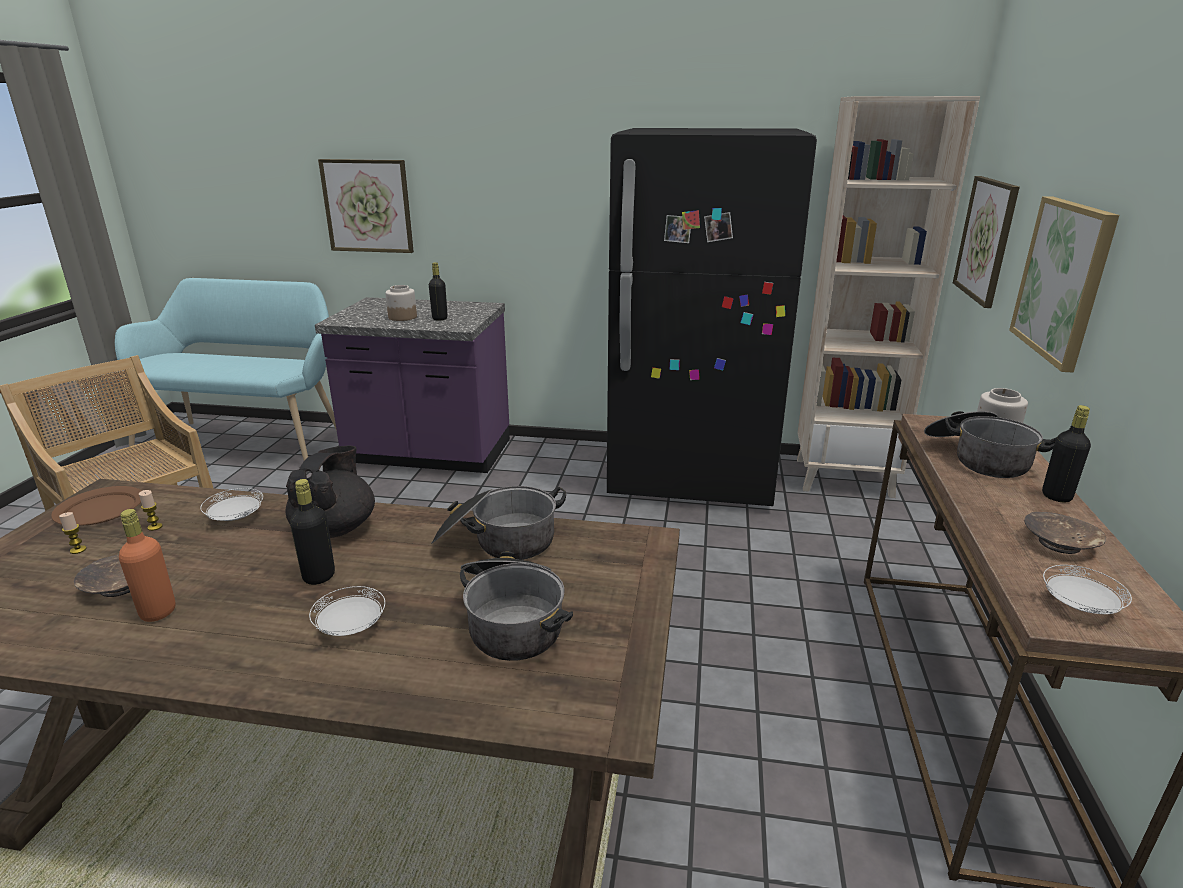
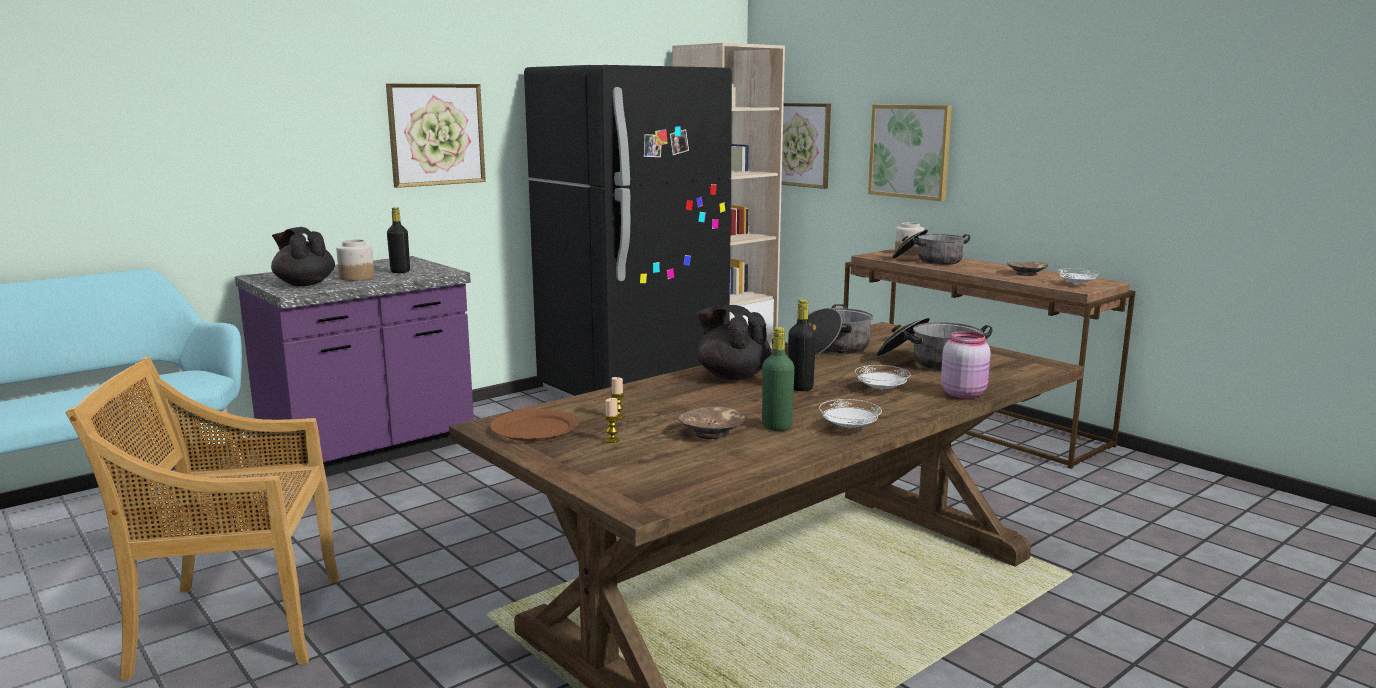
camera: 50 degrees left, 10 degrees down
(158, 612) = (776, 426): orange bottle -> green bottle
(236, 518) = (655, 395): white plate -> white plate (849, 428)
(362, 315) = (304, 284): none -> black teapot
(367, 206) = (231, 159): picture -> picture (436, 134)
(382, 693) = (964, 394): none -> pink jar
(1056, 496) = (986, 263): black bottle -> none

